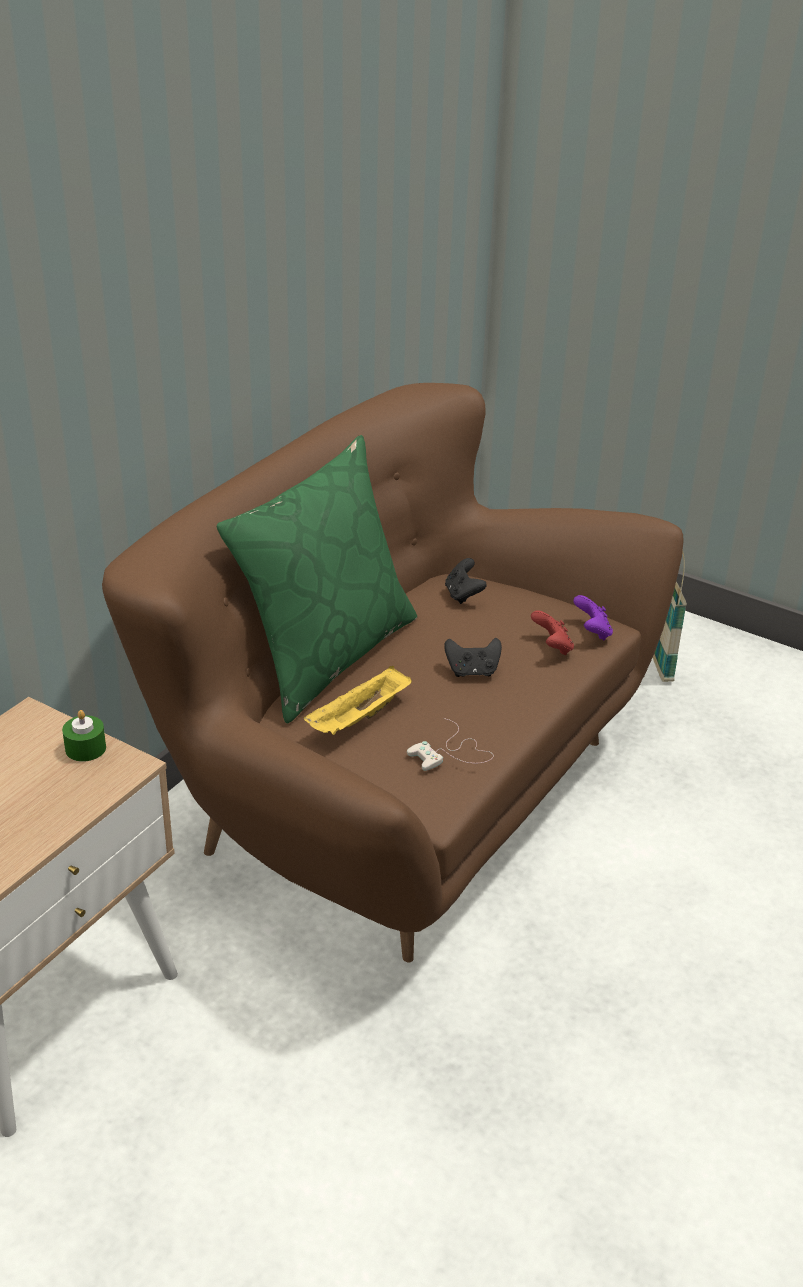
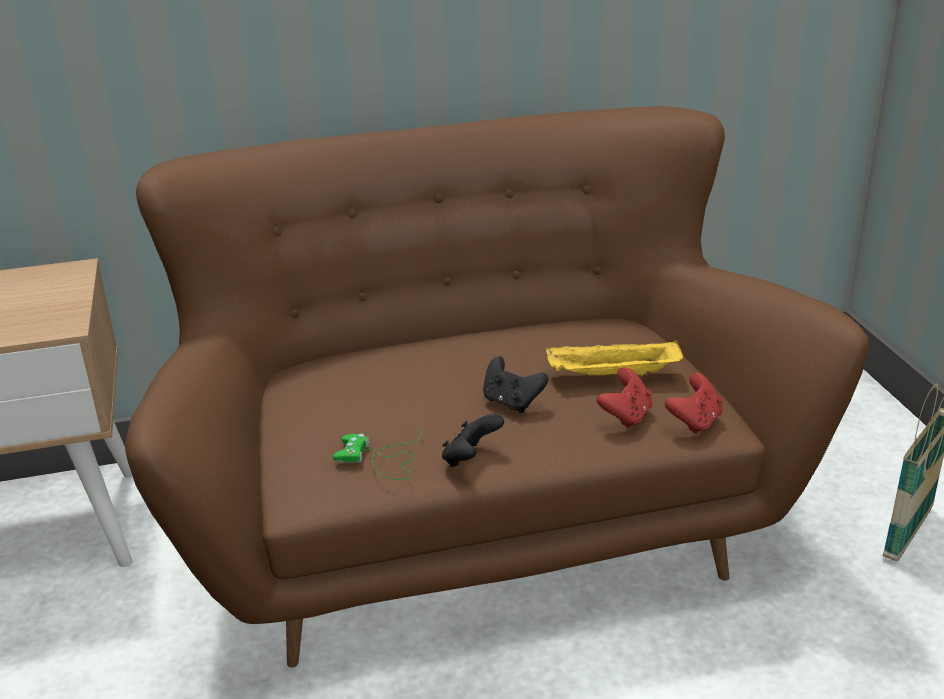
camera: 45 degrees right, 5 degrees down
(85, 748) = (62, 303): green candle -> none
(325, 656) = (415, 340): green pillow -> none
(359, 719) = (354, 396): yellow tray -> yellow tray (612, 377)
(452, 753) = (382, 459): white game controller -> green game controller
(463, 595) = (610, 340): black game controller -> black game controller (470, 459)
(592, 632) = (695, 422): purple game controller -> red game controller

